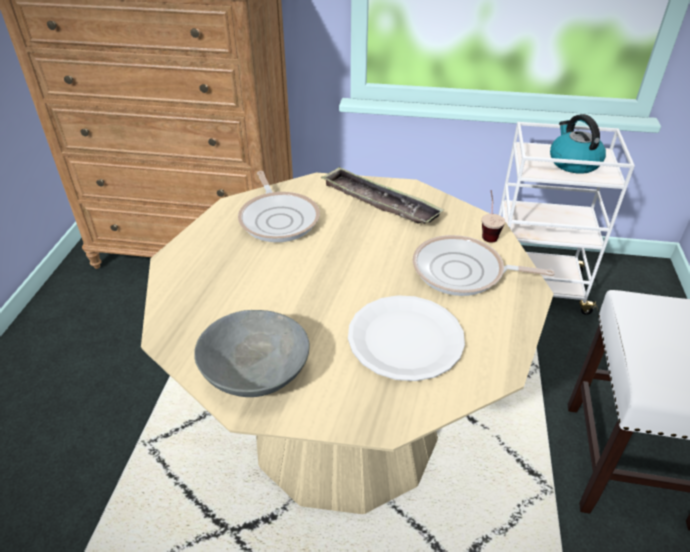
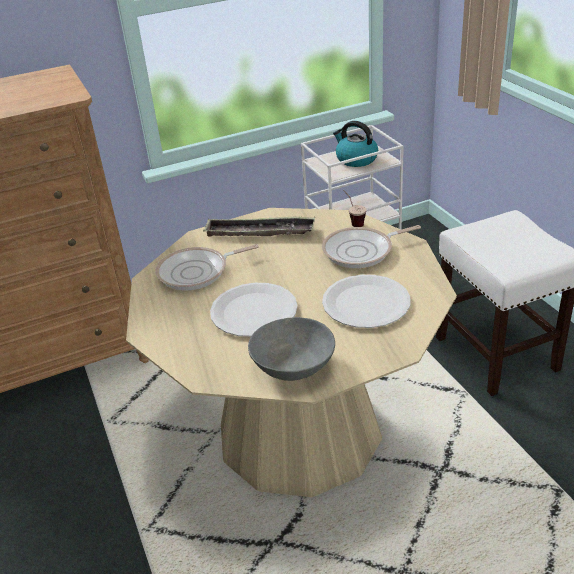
camera: 30 degrees left, 5 degrees down
(279, 218) = (197, 272): frying pan -> frying pan turned 120 degrees clockwise
(285, 288) = (254, 311): none -> white plate

